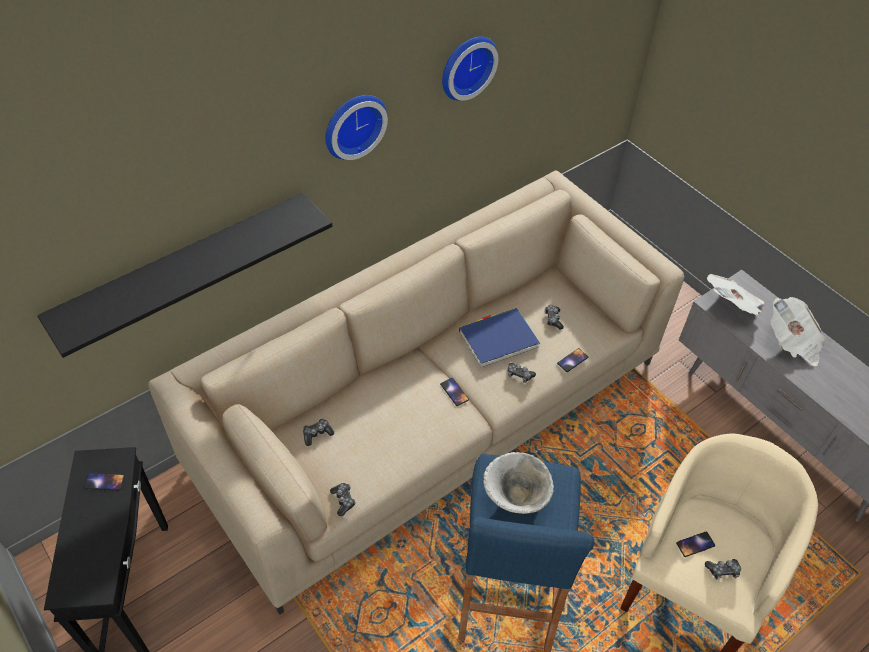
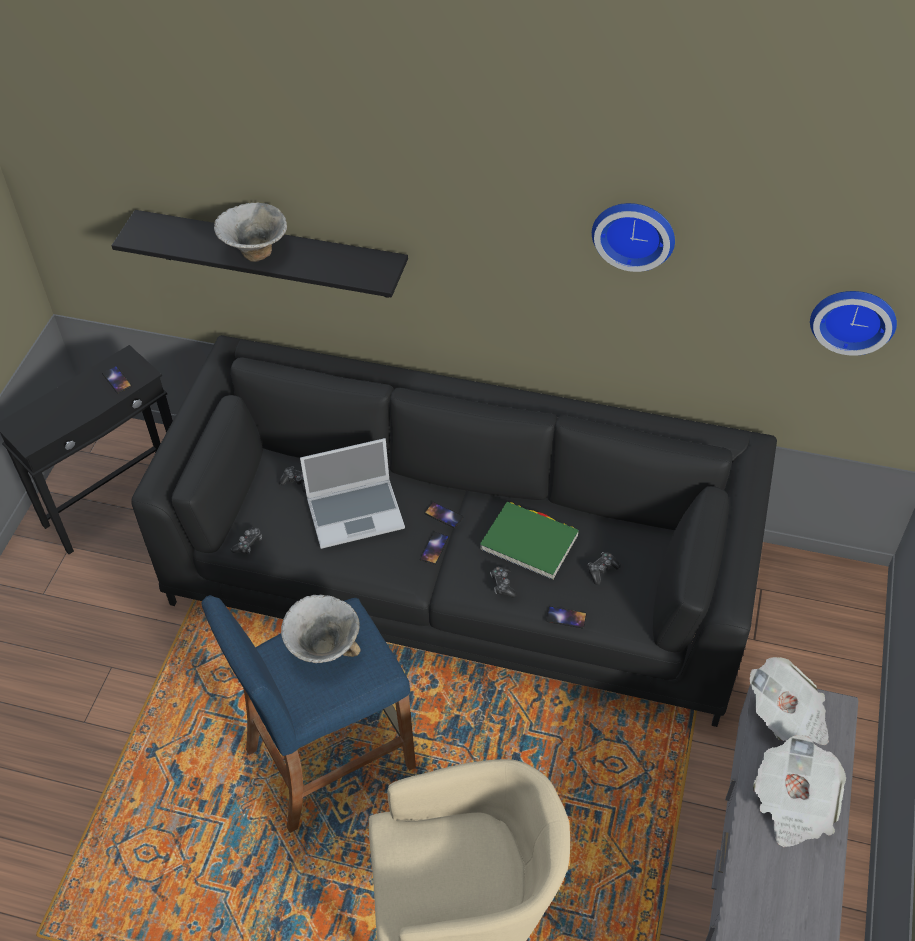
camera: 55 degrees right, 0 degrees up
(192, 269) = (256, 252): none -> bowl
(352, 124) = (473, 217): wall clock -> wall clock (853, 317)
(382, 416) = (356, 513): none -> laptop
(430, 414) = (461, 576): beige sofa -> black sofa
(498, 340) = (529, 542): blue book -> green book
(695, 544) = (433, 847): phone -> phone (443, 515)
(722, 571) = (422, 888): game controller -> none

